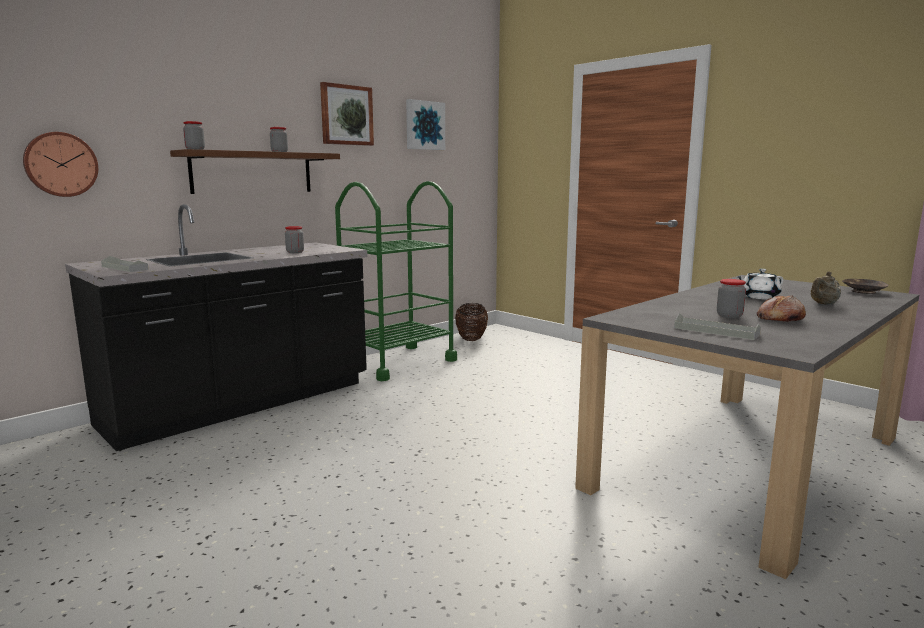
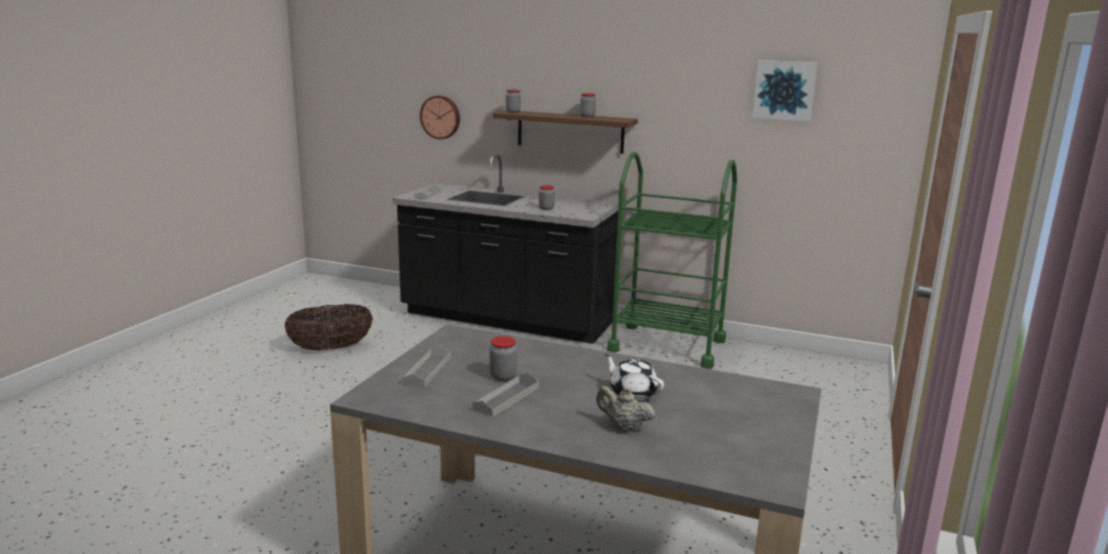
camera: 65 degrees right, 5 degrees up
(346, 115) = (673, 80): picture -> none
(471, 339) = (796, 362): basket -> basket (331, 348)
(779, 319) = (506, 398): bread -> grey tray
(863, 291) = (768, 463): brown bowl -> none

